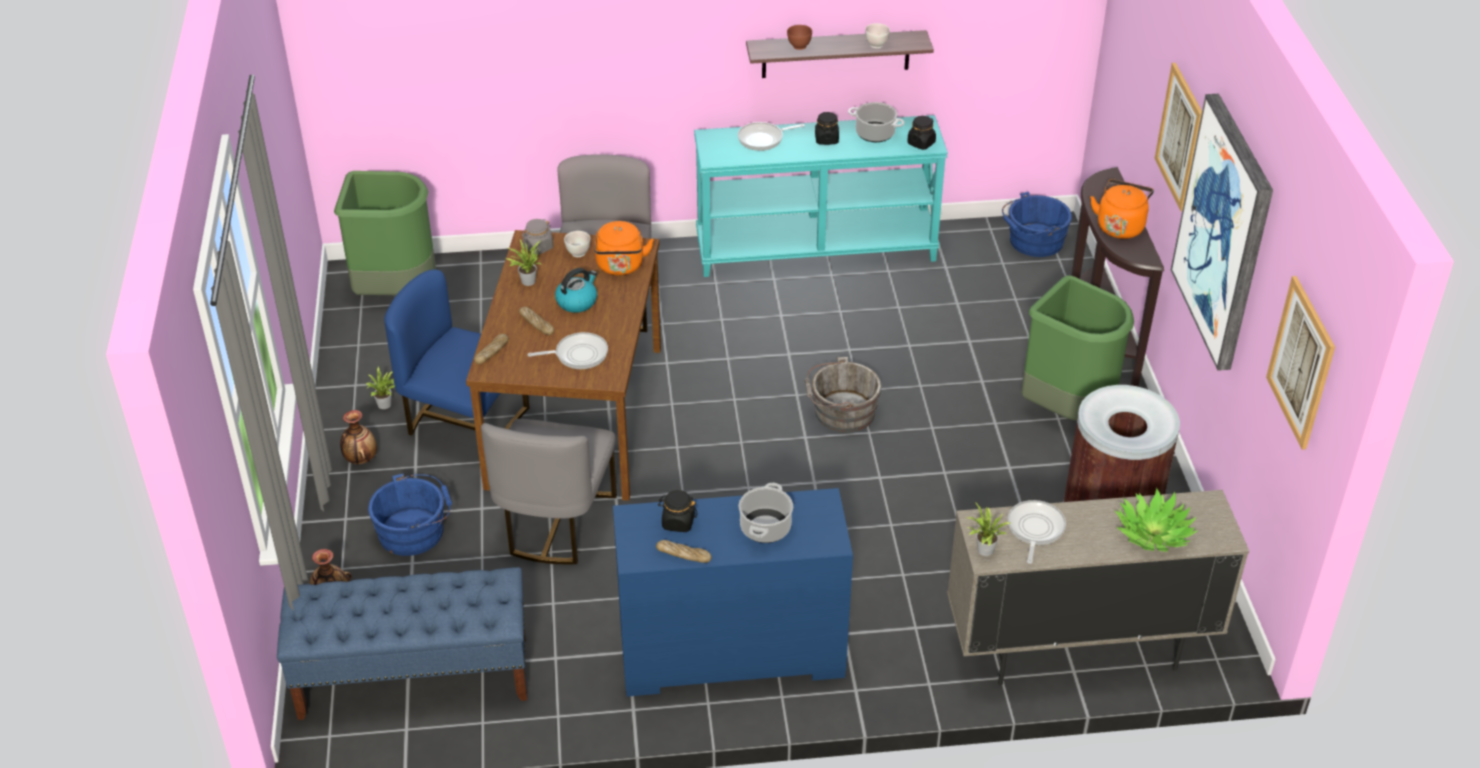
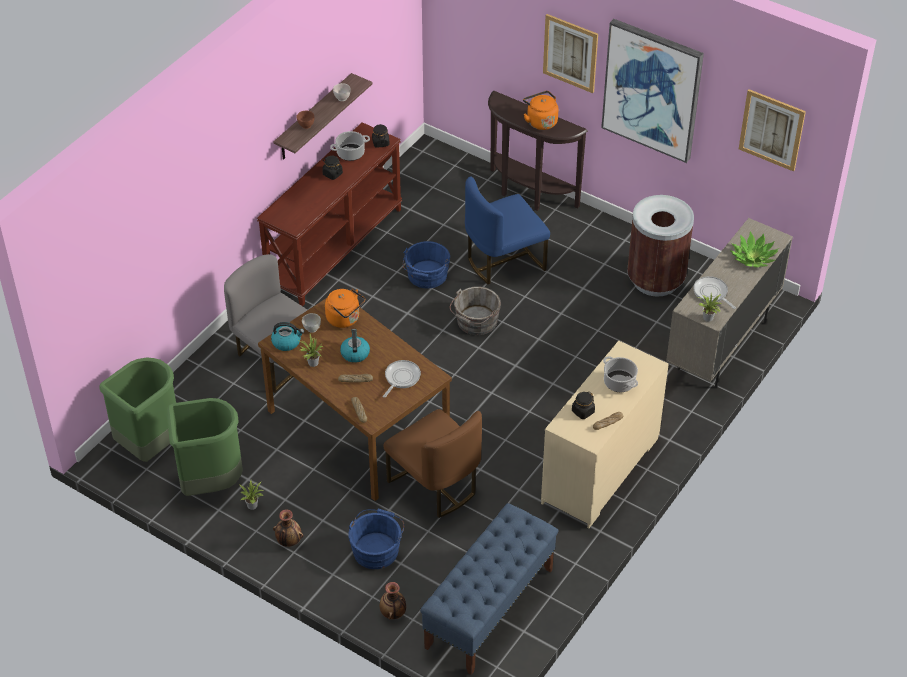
camera: 50 degrees left, 5 degrees up
(465, 425) = (312, 479): blue chair -> blue chair (503, 261)
(538, 247) = (287, 342): grey jar -> kettle
(555, 524) = (435, 485): grey chair -> brown chair
(731, 654) = (601, 471): blue dresser -> beige dresser
(763, 139) = (301, 197): frying pan -> none
(816, 249) = (334, 247): turquoise console table -> brown console table
(1033, 242) = (430, 164): blue bucket -> blue bucket (426, 276)
(1067, 409) = (566, 240): green trash can -> green trash can (209, 482)

